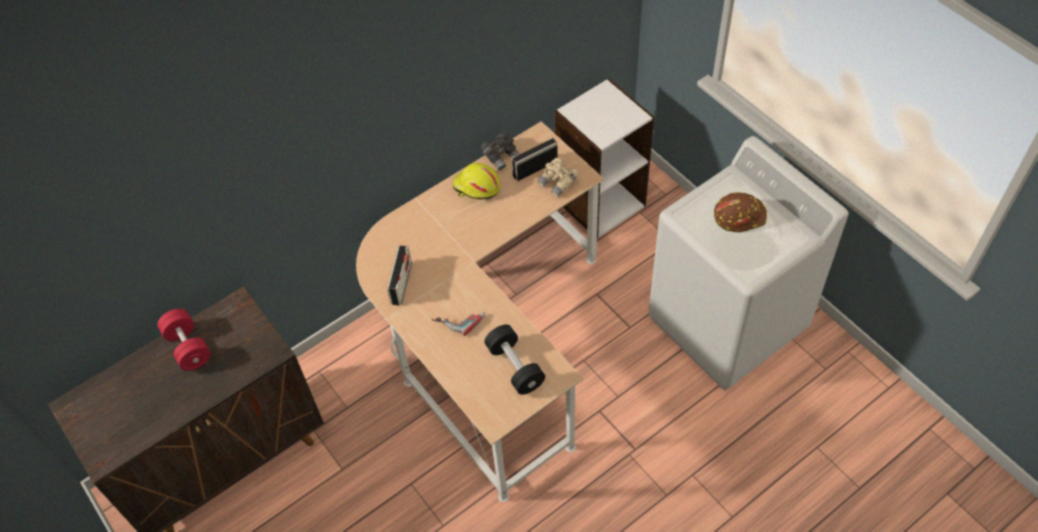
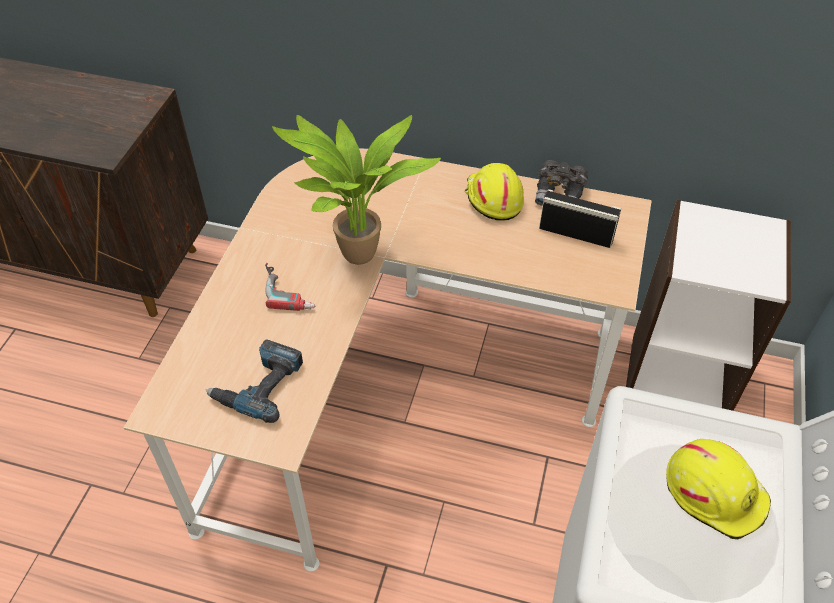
camera: 50 degrees right, 5 degrees down
(188, 347) = (70, 94): red dumbbell -> none
(401, 283) = (298, 212): radio -> none
(465, 275) = (358, 259): none -> potted plant
(515, 367) = (259, 384): black dumbbell -> power drill
(558, 183) = (578, 267): beige binoculars -> none
(739, 215) = (715, 492): brown hard hat -> yellow hard hat

